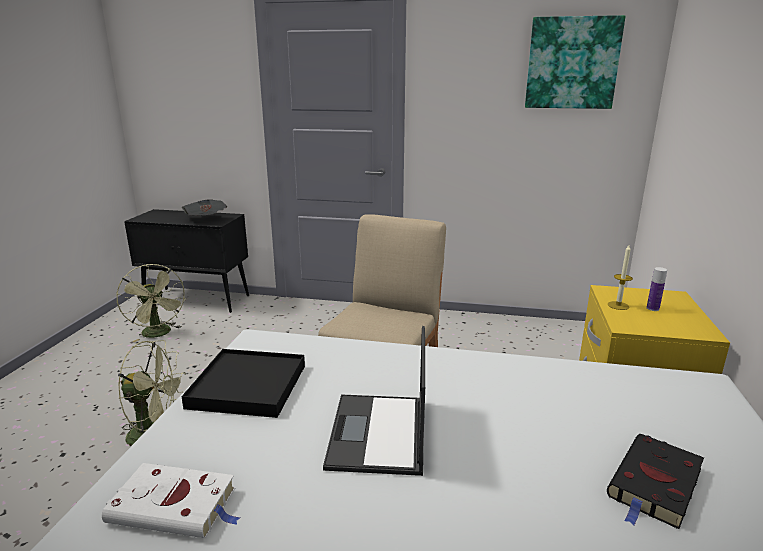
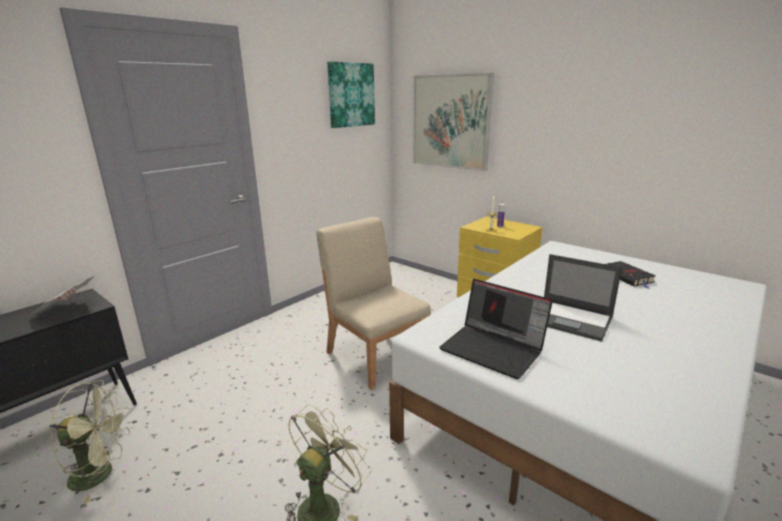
camera: 60 degrees left, 0 degrees up
(176, 506) = (628, 393): white book -> none
(248, 386) = (494, 349): black tray -> laptop
(697, 112) = (450, 122): none -> picture

